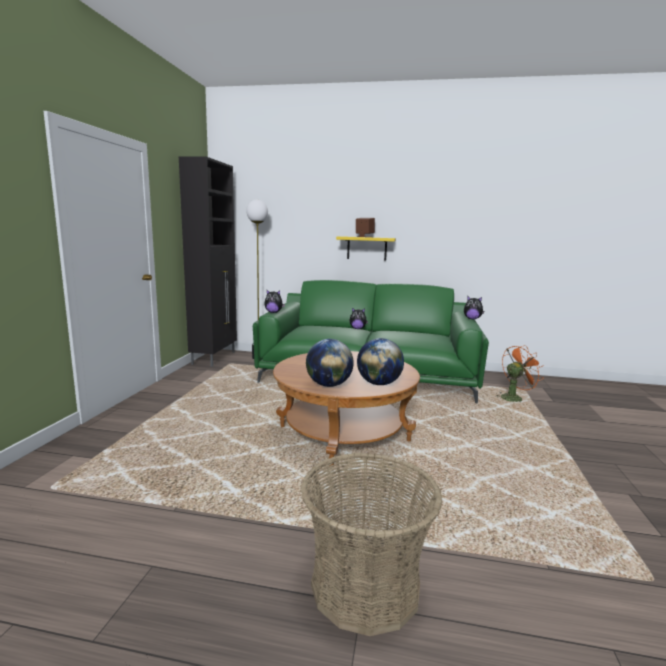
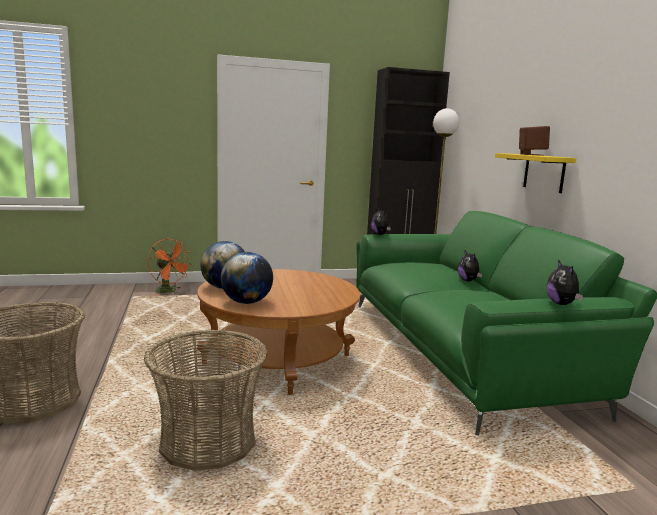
camera: 65 degrees right, 0 degrees up
(474, 484) = (208, 442): none -> basket
(514, 397) = (565, 475): orange fan -> orange fan (169, 291)

